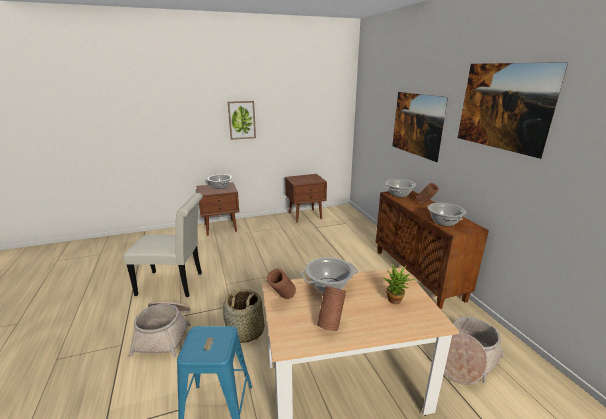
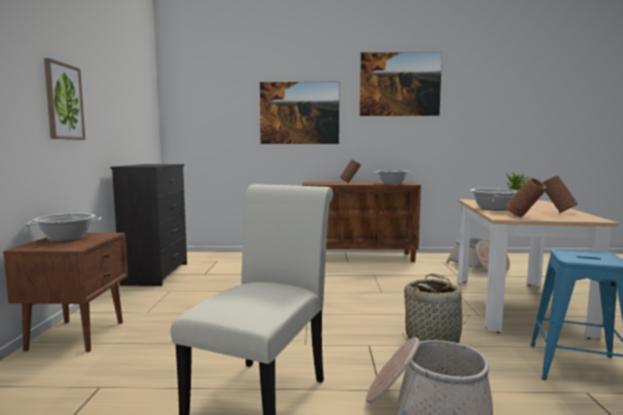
camera: 70 degrees left, 15 degrees down
(306, 215) = (157, 273): brown nightstand -> black dresser
(399, 194) = (316, 183): cooking pot -> none

